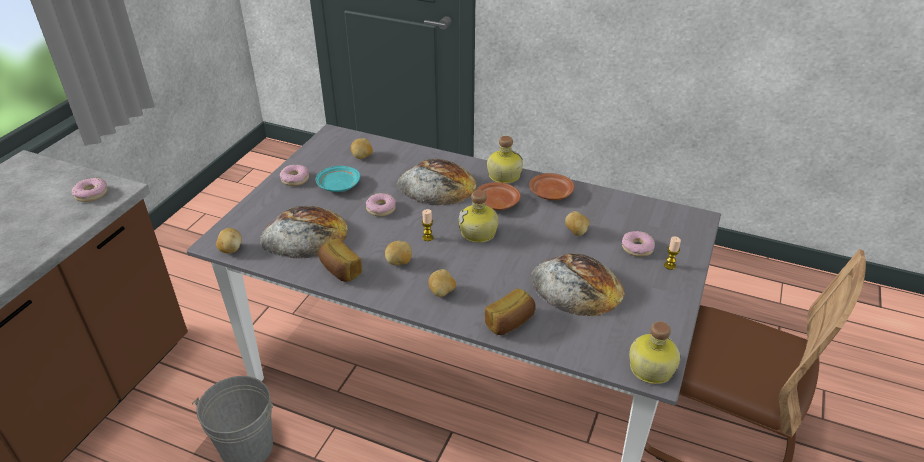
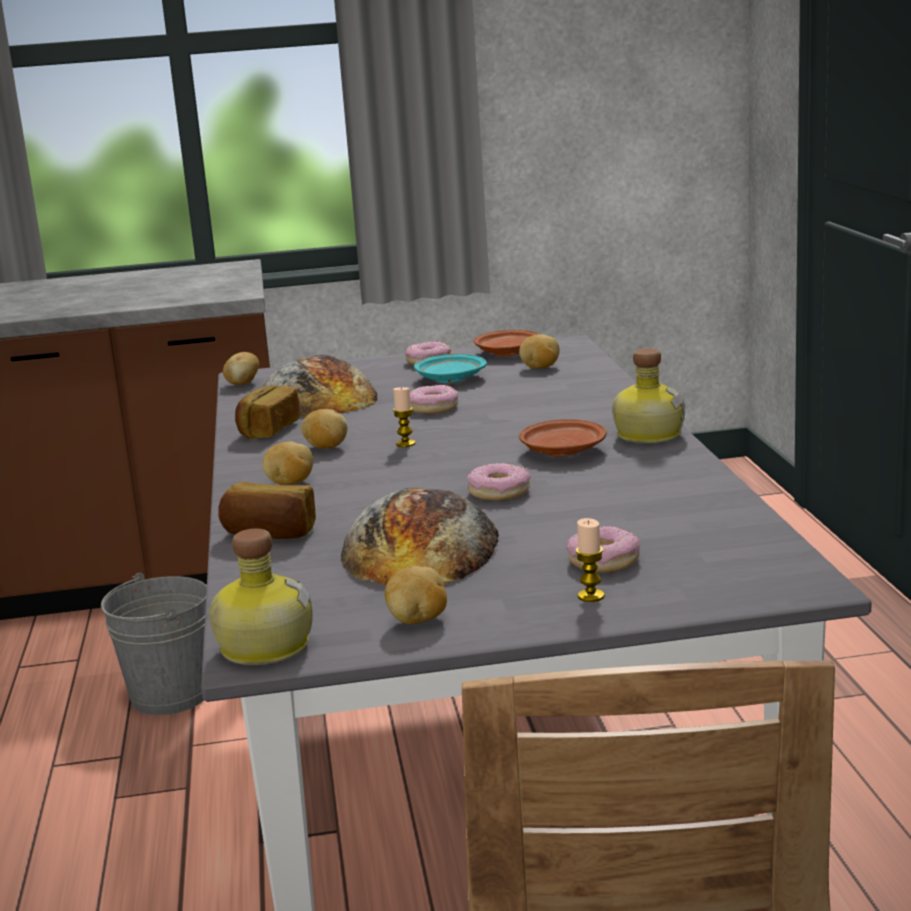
camera: 60 degrees right, 20 degrees down
(91, 194) = (215, 291): donut -> donut (499, 492)
(436, 185) = (545, 413): bread -> none
(479, 233) = (463, 463): bottle -> none
(550, 193) = (656, 470): brown plate -> brown plate (507, 352)
(576, 232) = (574, 512): potato -> potato (418, 620)

